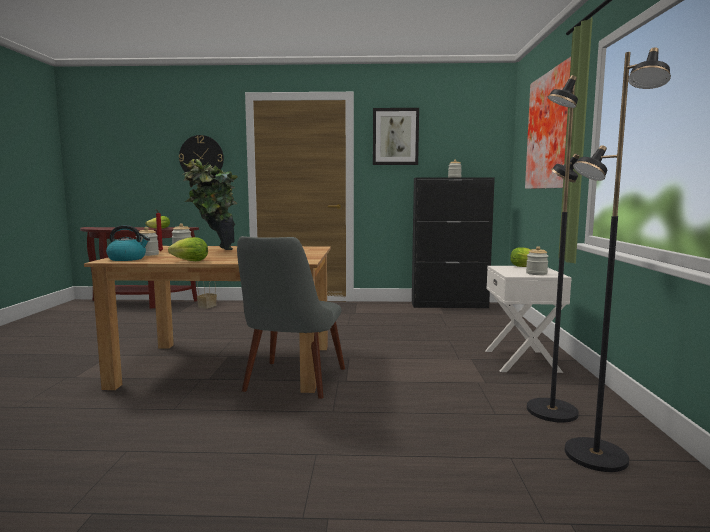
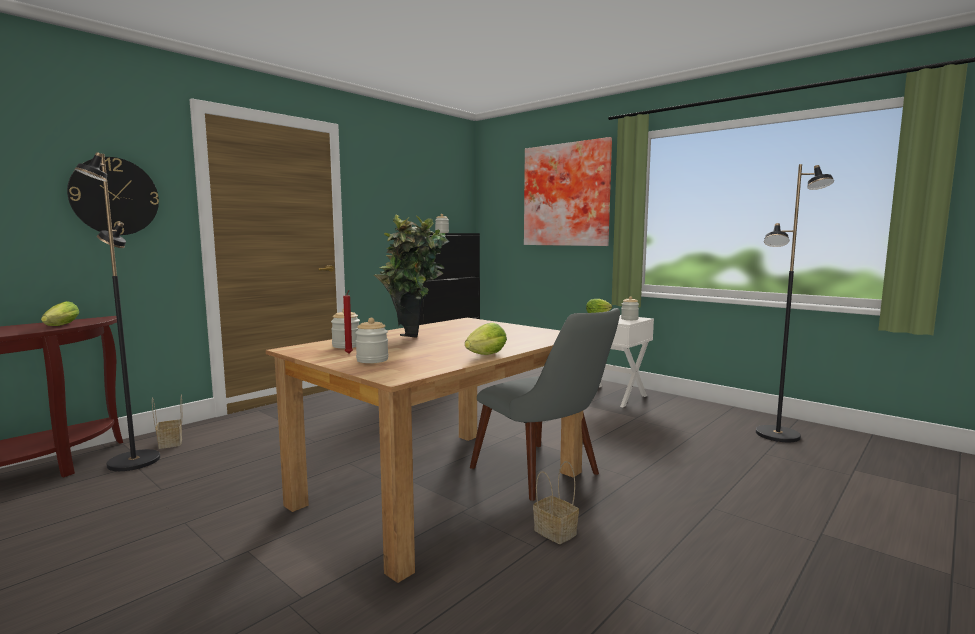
camera: 50 degrees left, 0 degrees up
(127, 259) = (399, 369): kettle -> none
(200, 408) = (553, 532): none -> basket
(395, 136) = (383, 184): picture -> none
(550, 411) = (705, 420): black floor lamp -> black floor lamp (132, 462)

